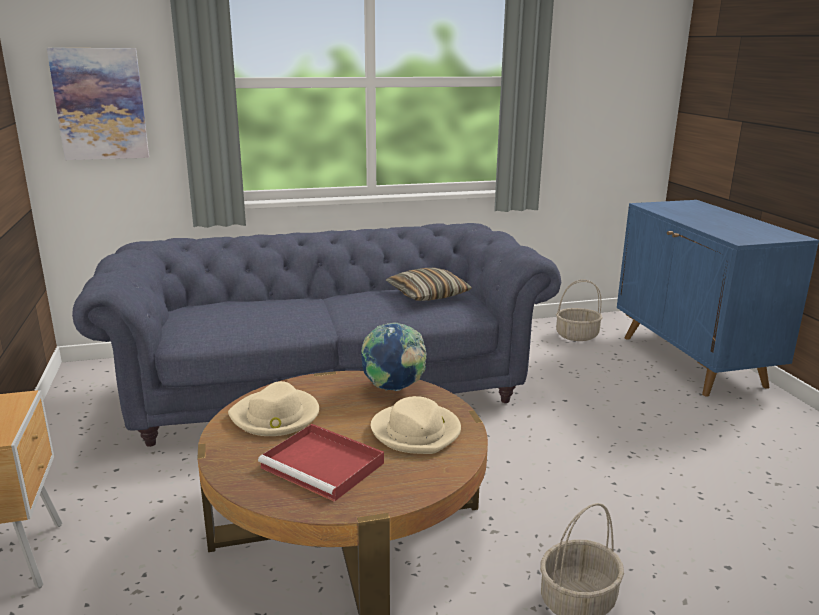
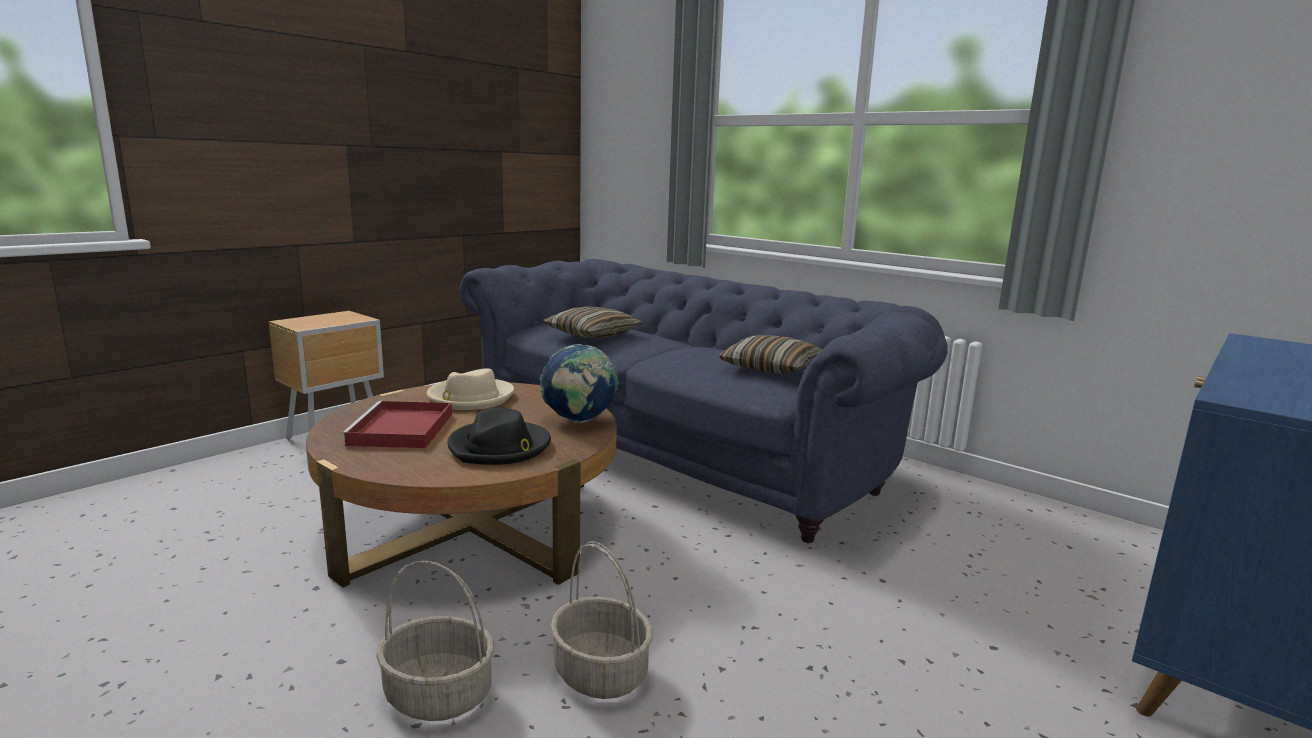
camera: 55 degrees right, 5 degrees down
(100, 104) = (628, 140): picture -> none
(251, 317) = (593, 334): none -> pillow
(416, 432) = (500, 447): beige hat -> black hat
(577, 335) = (1092, 545): basket -> basket (602, 673)

